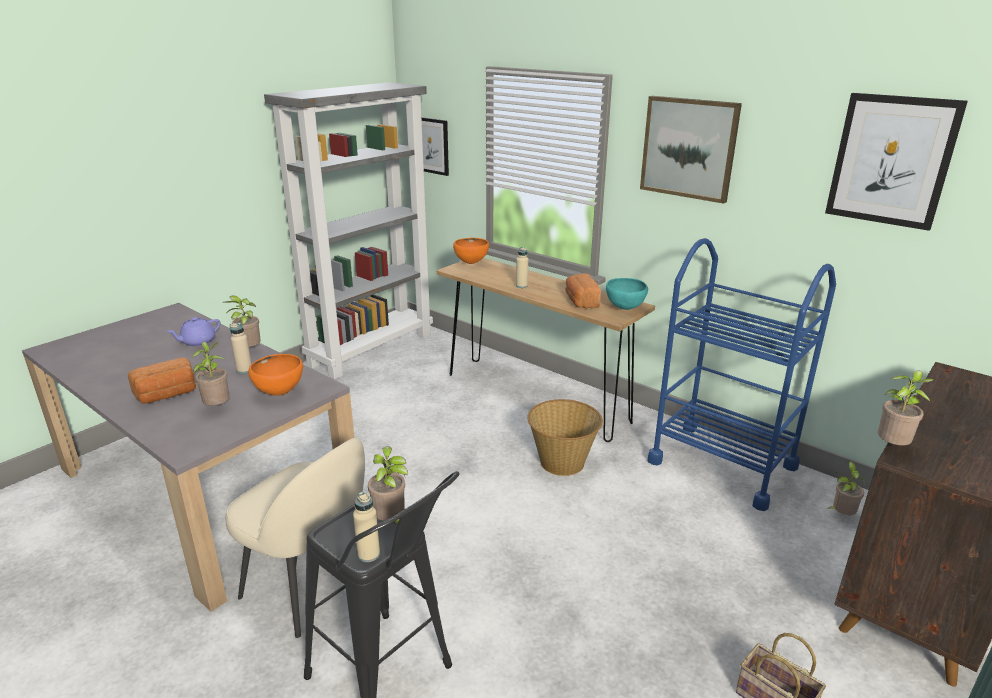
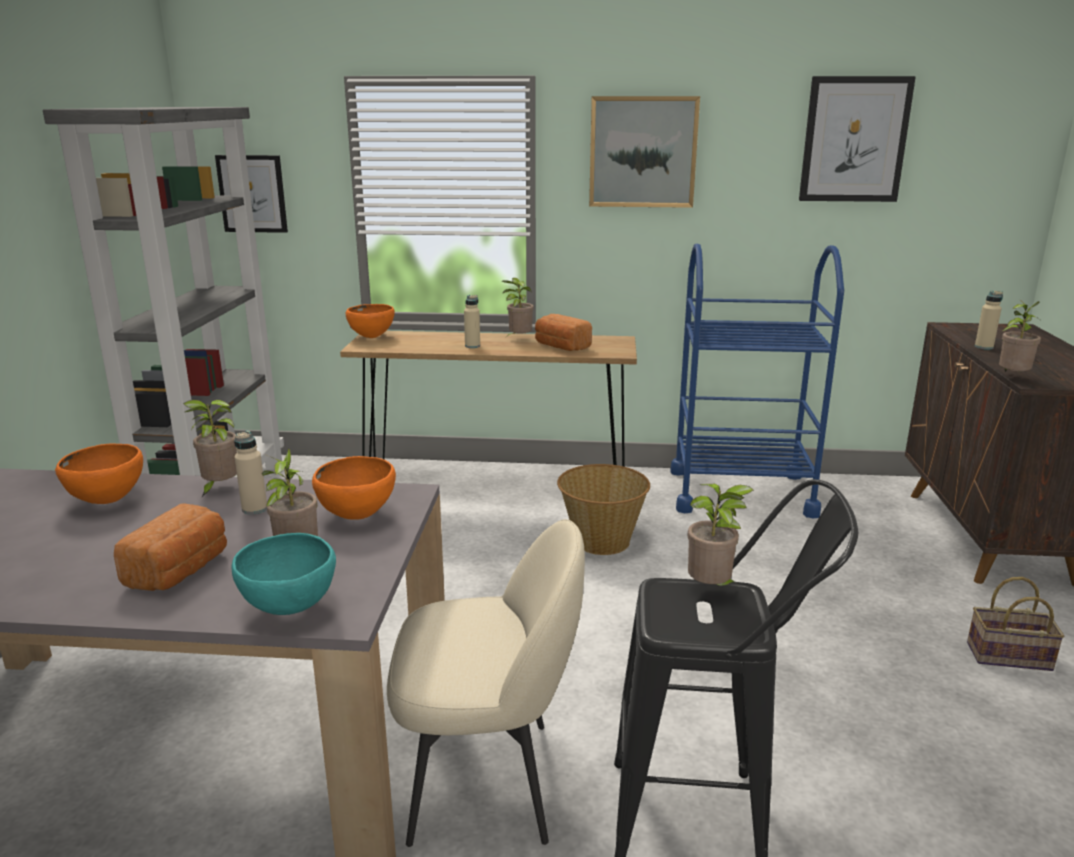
camera: 35 degrees left, 5 degrees down
(197, 342) = (108, 500): purple teapot -> orange bowl
(368, 554) = (744, 625): beige bottle -> beige bottle (984, 347)
(624, 308) = (612, 343): turquoise bowl -> turquoise bowl (289, 609)
(841, 514) = (872, 499): potted plant -> potted plant (518, 339)

